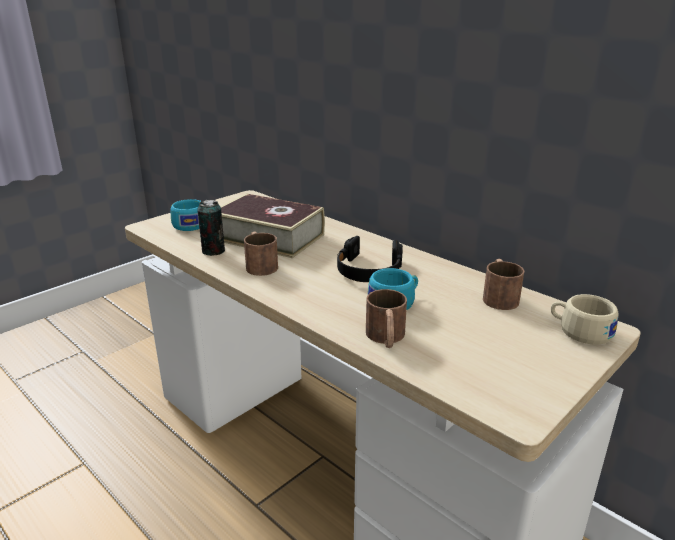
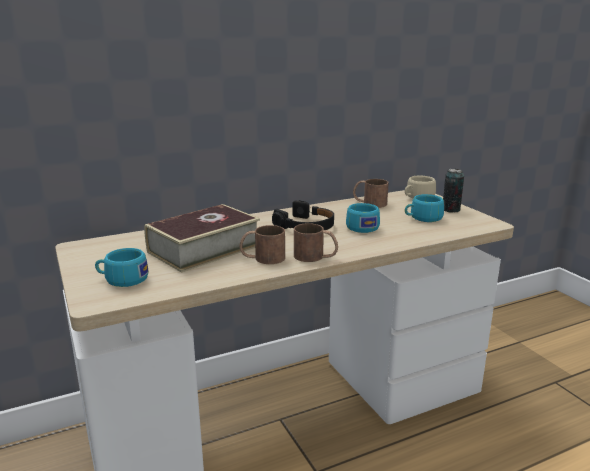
camera: 70 degrees left, 5 degrees down
(213, 251) = (211, 273): can -> can (451, 210)
(386, 338) = (406, 236): brown mug -> brown mug (315, 257)
(475, 344) = (422, 218): none -> turquoise cup

